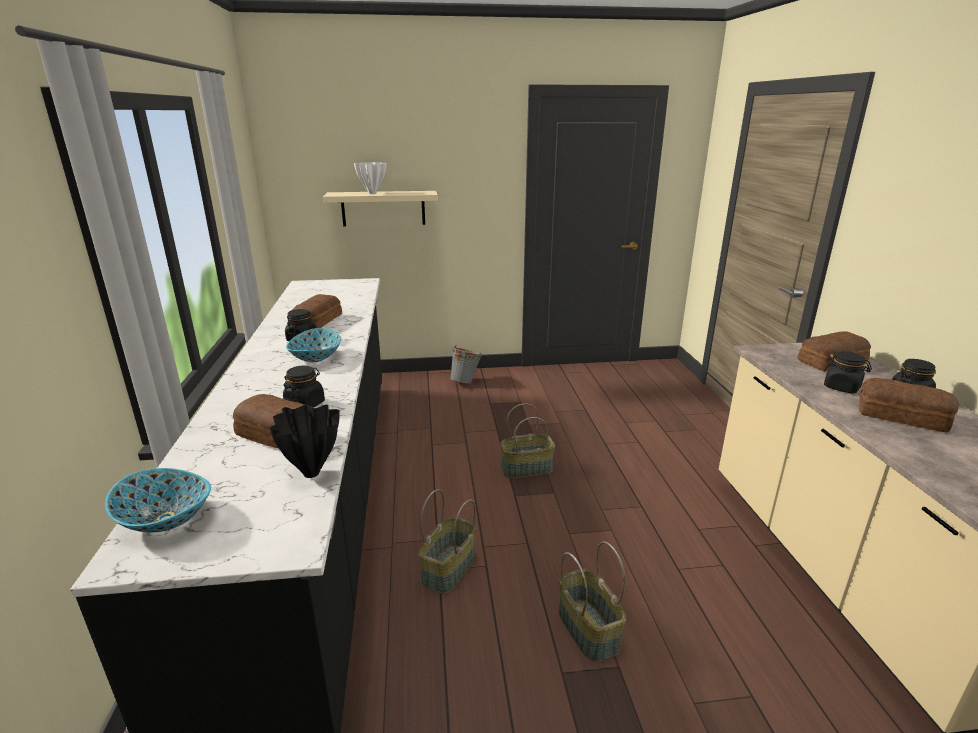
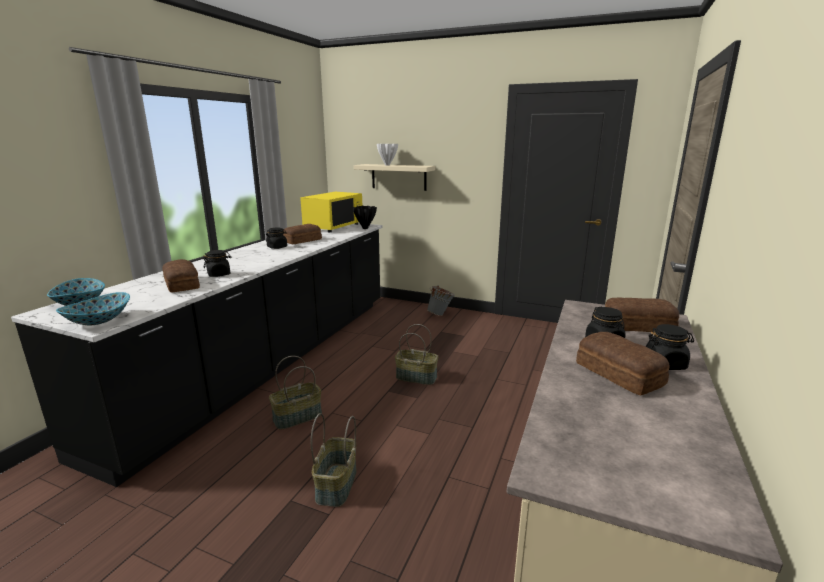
camera: 30 degrees right, 5 degrees down
(312, 474) = (162, 302): black vase -> black vase (365, 228)
(316, 357) = (266, 256): bowl -> bowl (99, 321)
(318, 290) = (333, 226): none -> yellow microwave

